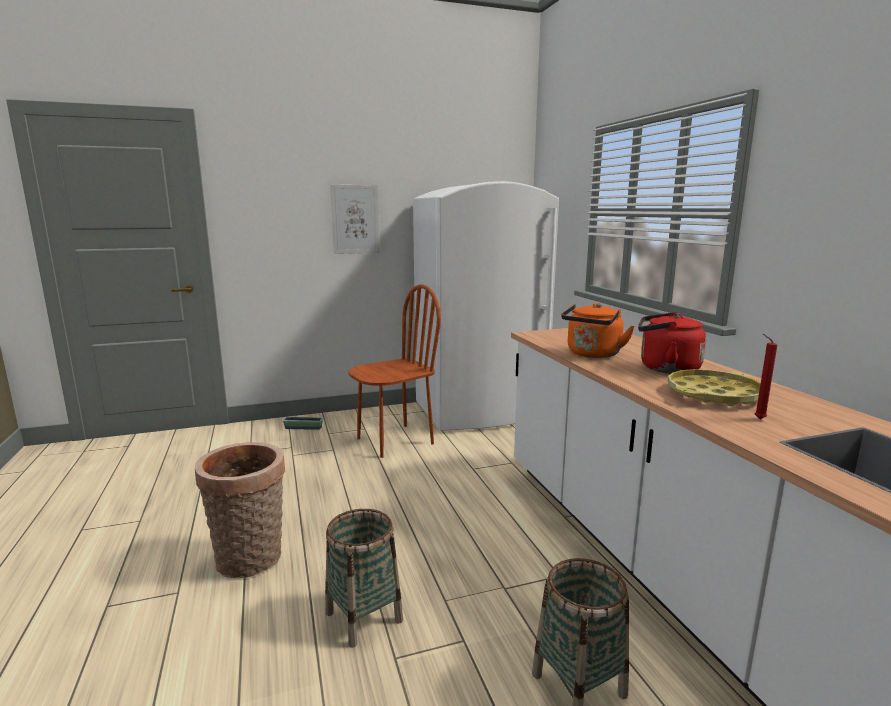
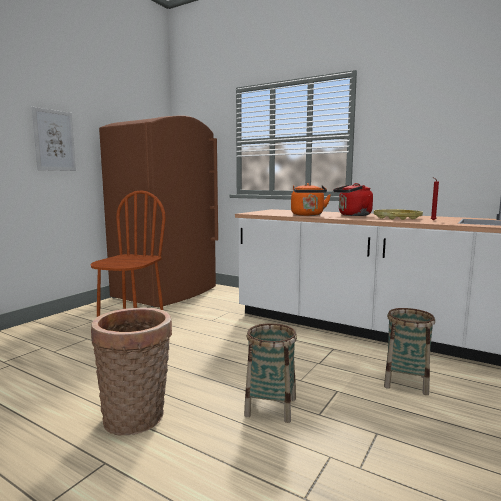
camera: 40 degrees left, 5 degrees down
(303, 428) = (31, 333): planter -> none
(480, 411) = (166, 293): white fridge -> brown fridge

